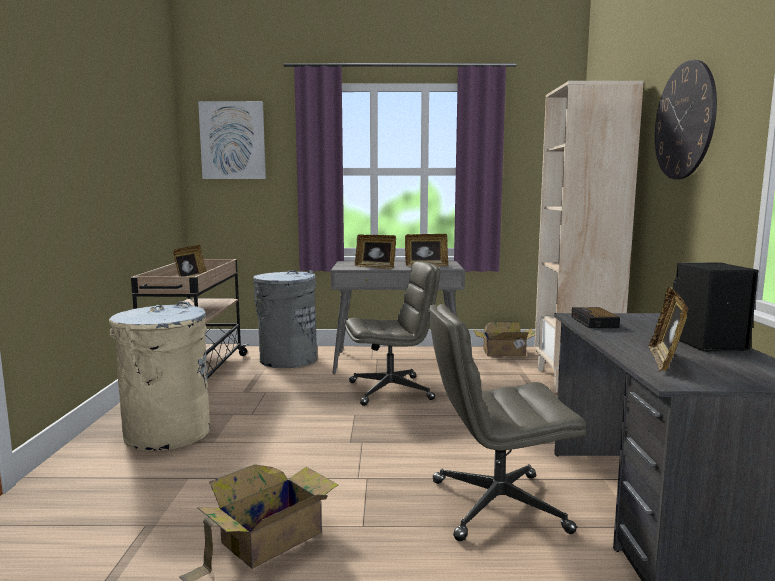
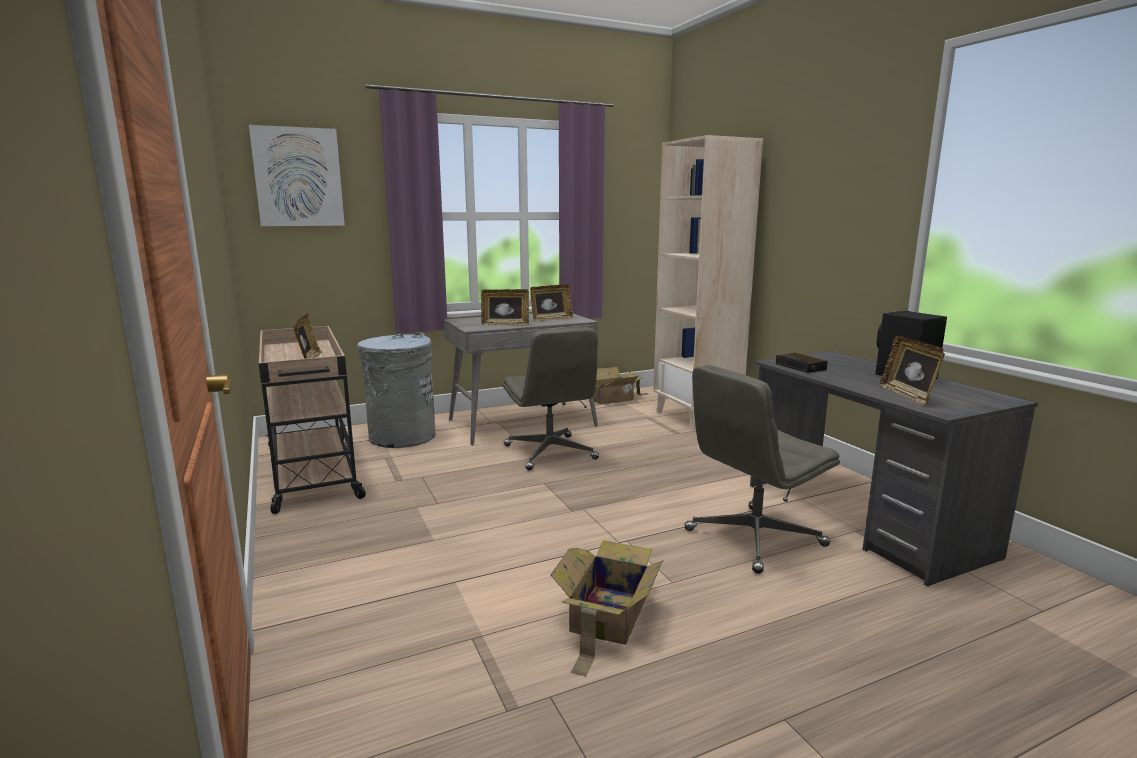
camera: 25 degrees left, 5 degrees up
(166, 434) = (367, 543): beige trash can -> none
(391, 390) = (550, 453): grey office chair -> grey office chair turned 105 degrees clockwise
(684, 121) = (818, 182): wall clock -> none

